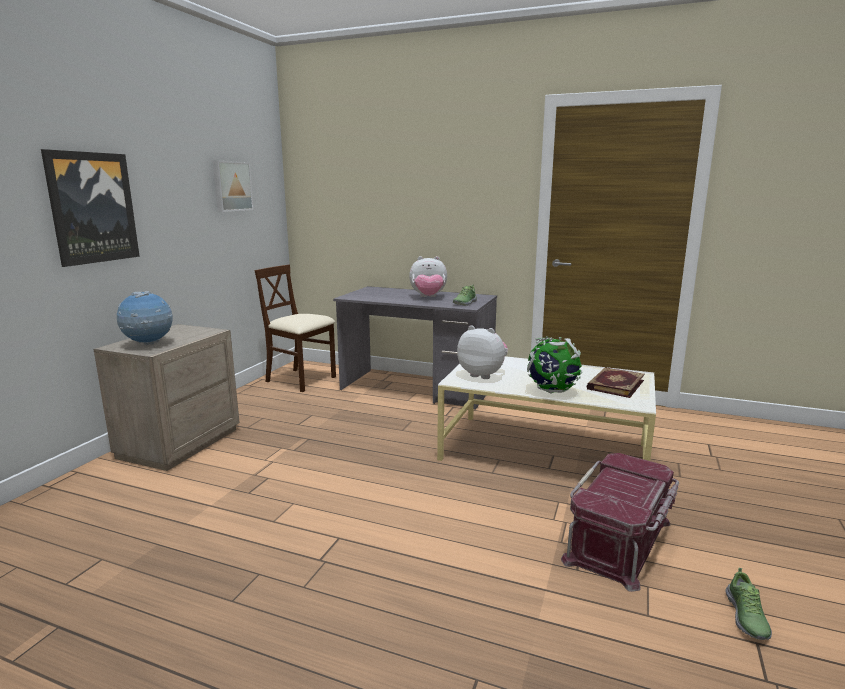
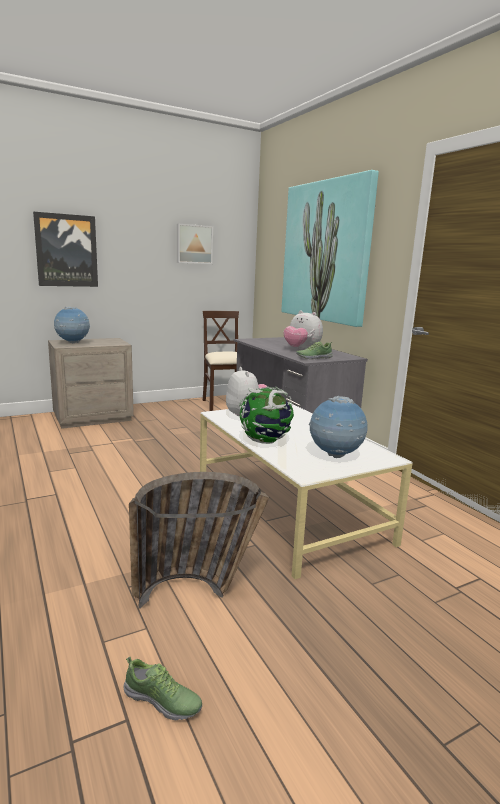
camera: 40 degrees right, 0 degrees up
(418, 192) = (326, 252): none -> picture
(614, 384) = (335, 456): book -> globe
(620, 542) = (198, 591): red storage box -> basket
(746, 617) = (163, 701): shoe -> shoe turned 120 degrees counterclockwise

